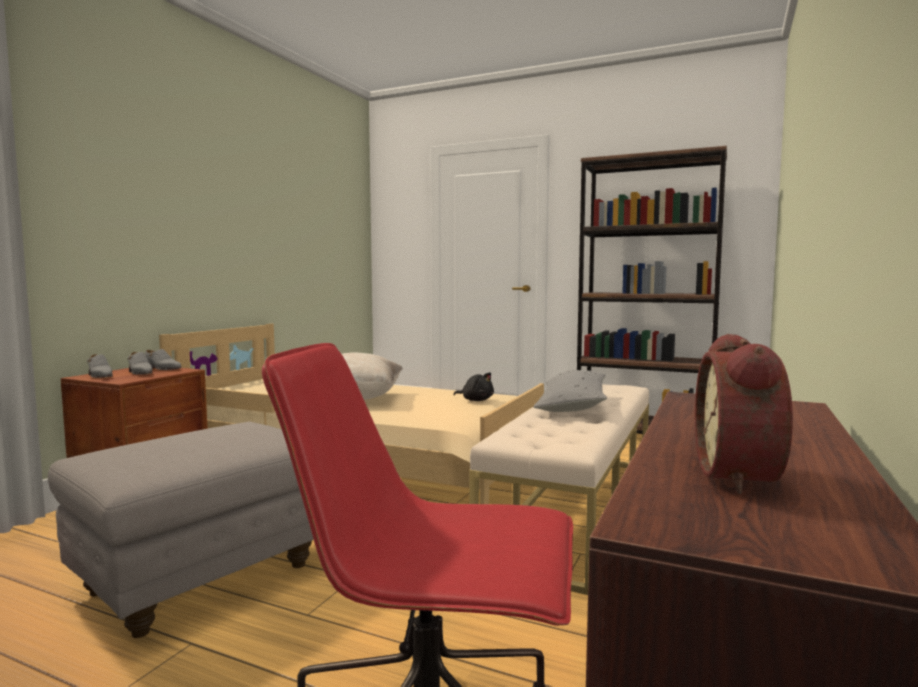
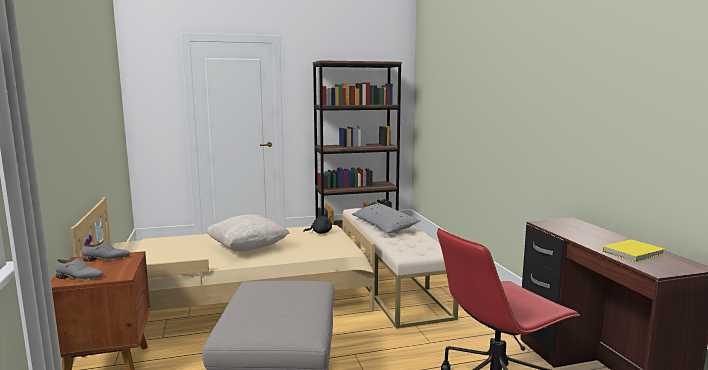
camera: 40 degrees left, 5 degrees up
(140, 373) = (103, 266): grey shoe -> none
(744, 477) = (634, 253): alarm clock -> yellow book

